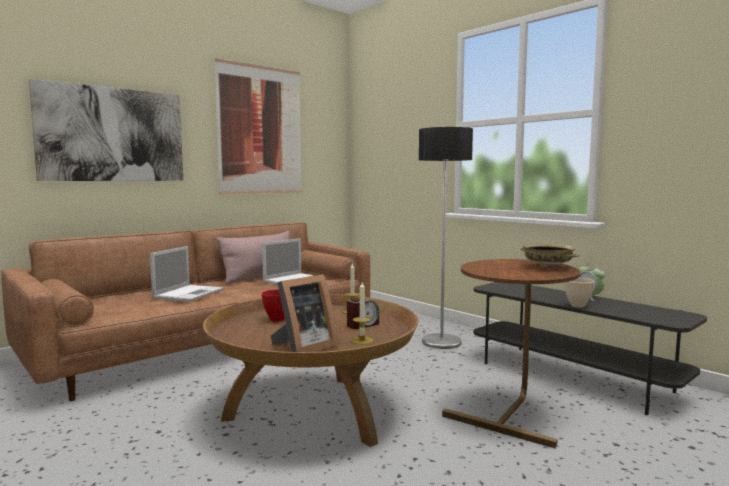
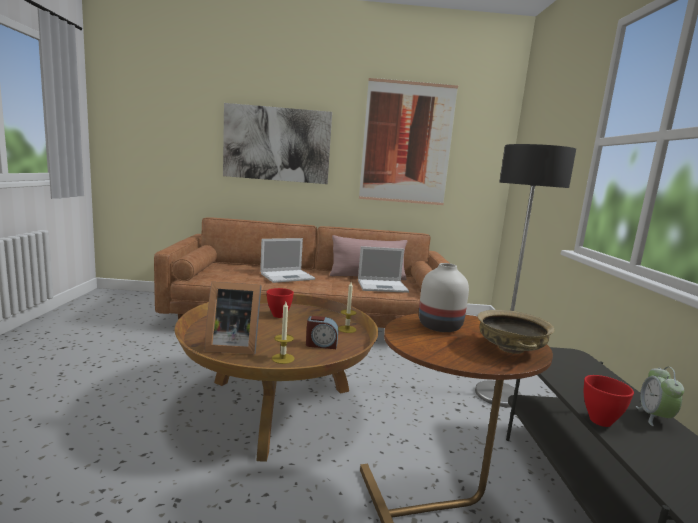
camera: 40 degrees right, 5 degrees up
(492, 267) = (438, 326): none -> white vase
(578, 306) = (601, 422): beige bowl -> red bowl

